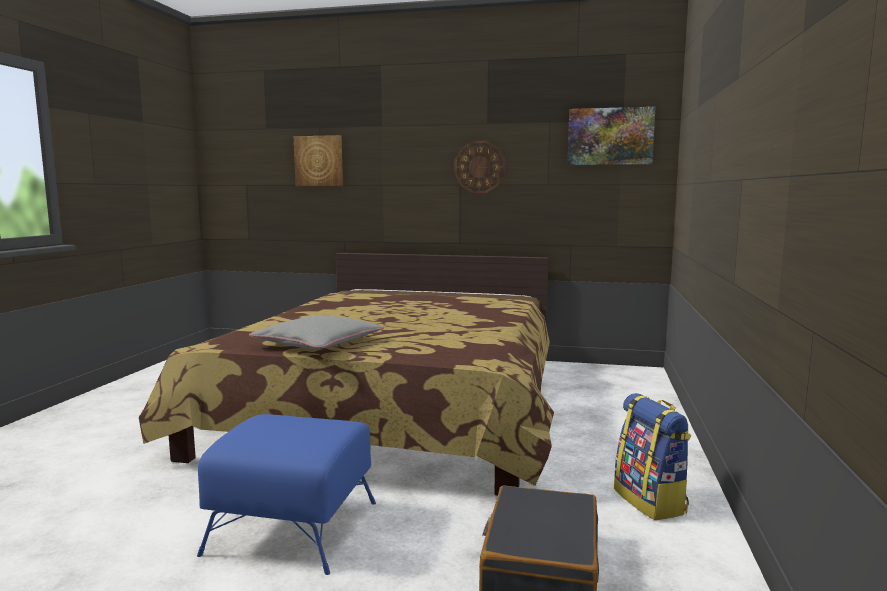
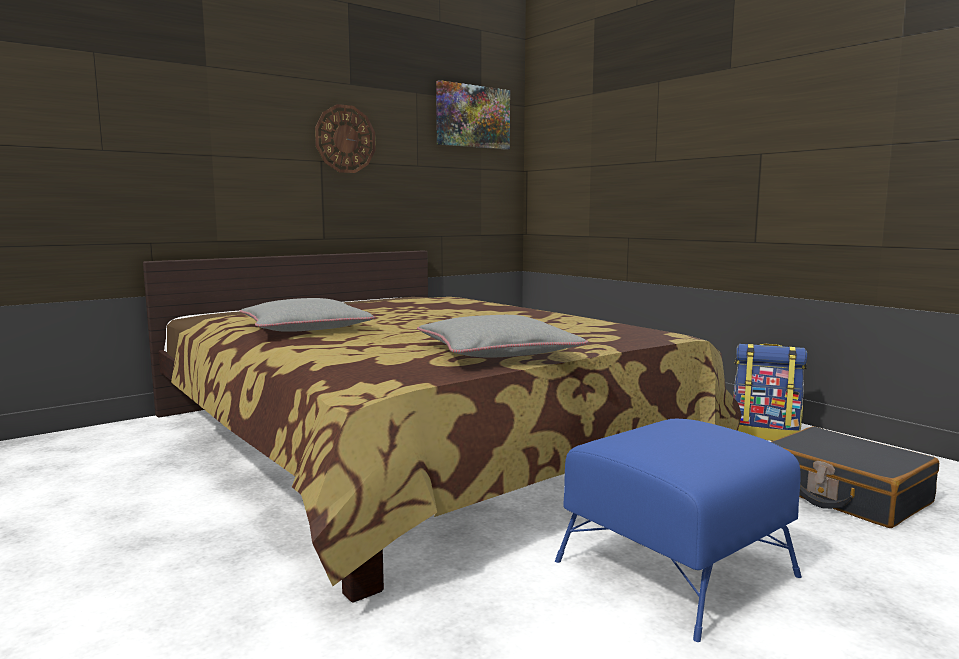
camera: 50 degrees left, 0 degrees up
(319, 161) = (97, 109): picture -> none
(329, 307) = (305, 328): none -> grey pillow

